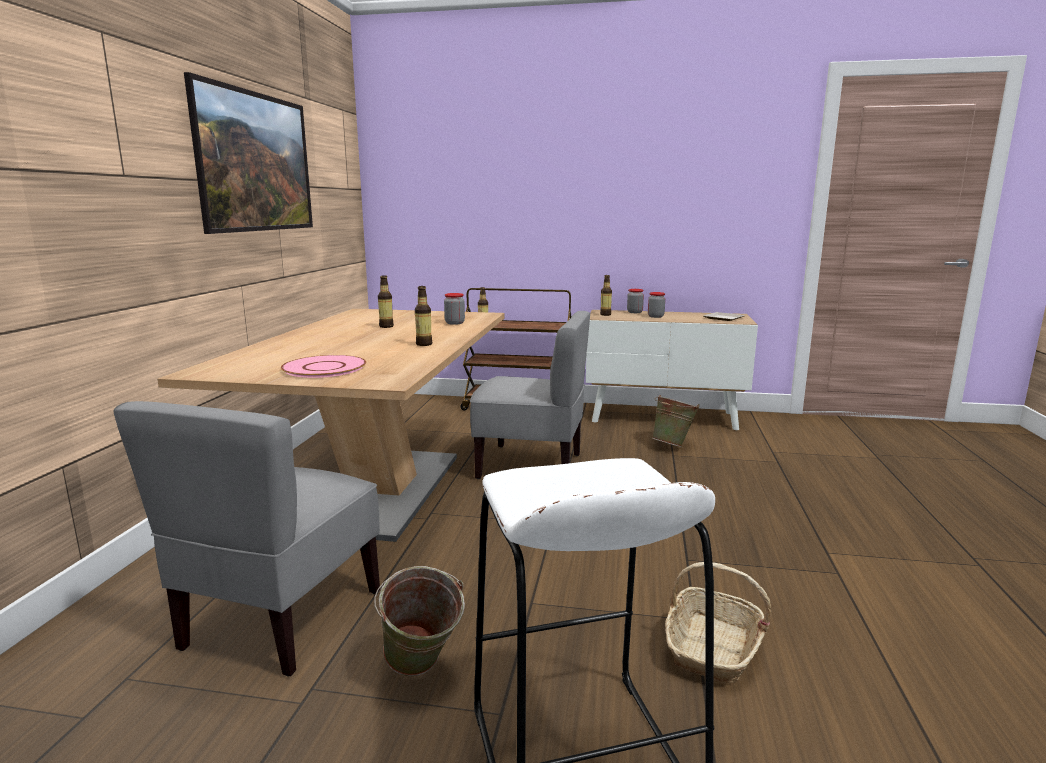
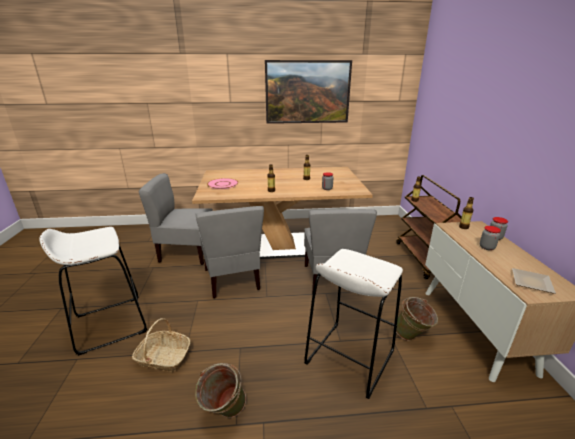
camera: 75 degrees right, 10 degrees up
(421, 671) = (158, 284): green bucket -> green bucket (223, 413)
(473, 553) = (233, 279): none -> grey chair
(708, 483) = (349, 357): none -> white stool

